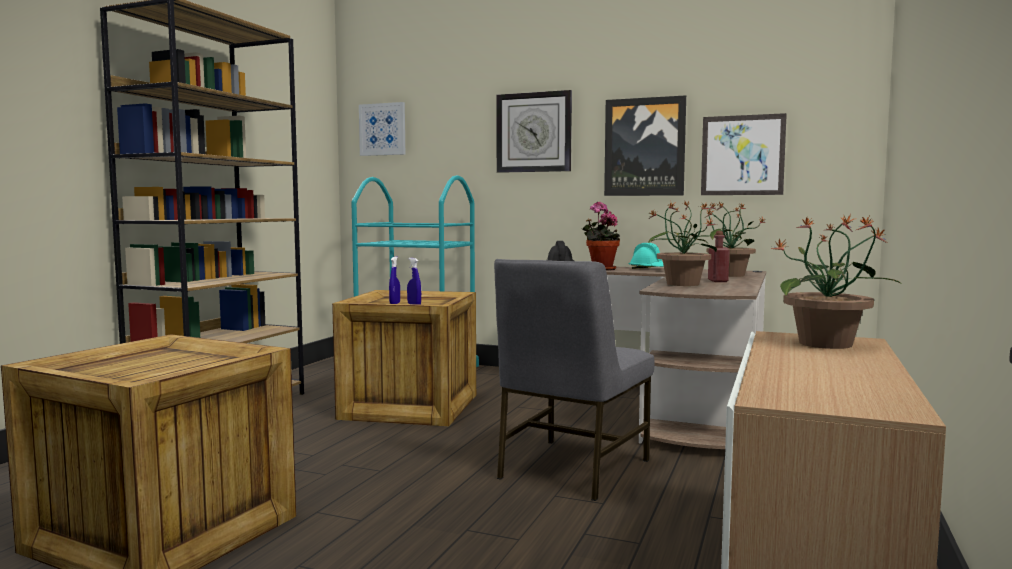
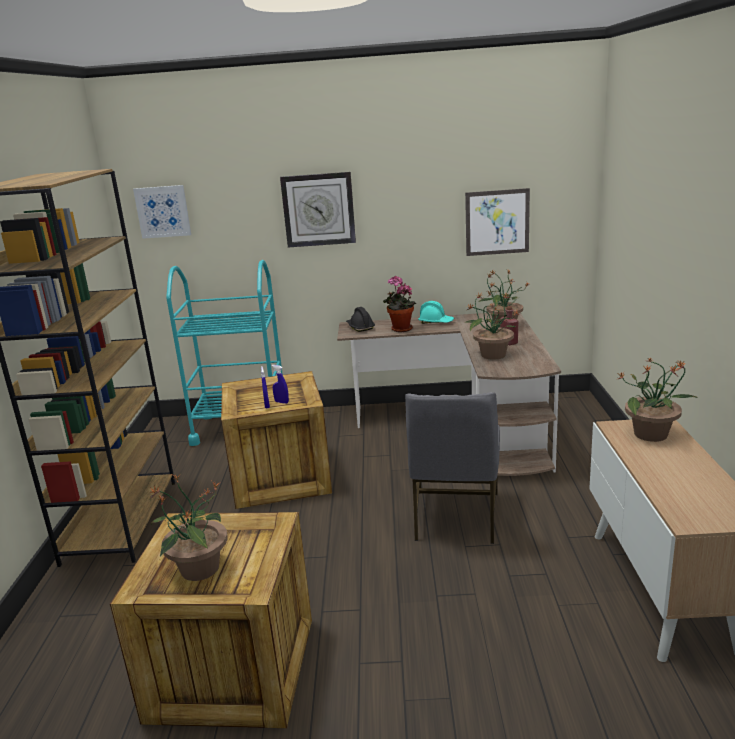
camera: 20 degrees left, 15 degrees up
(127, 367) = (199, 569): none -> potted plant
(644, 147) = (418, 219): picture -> none

